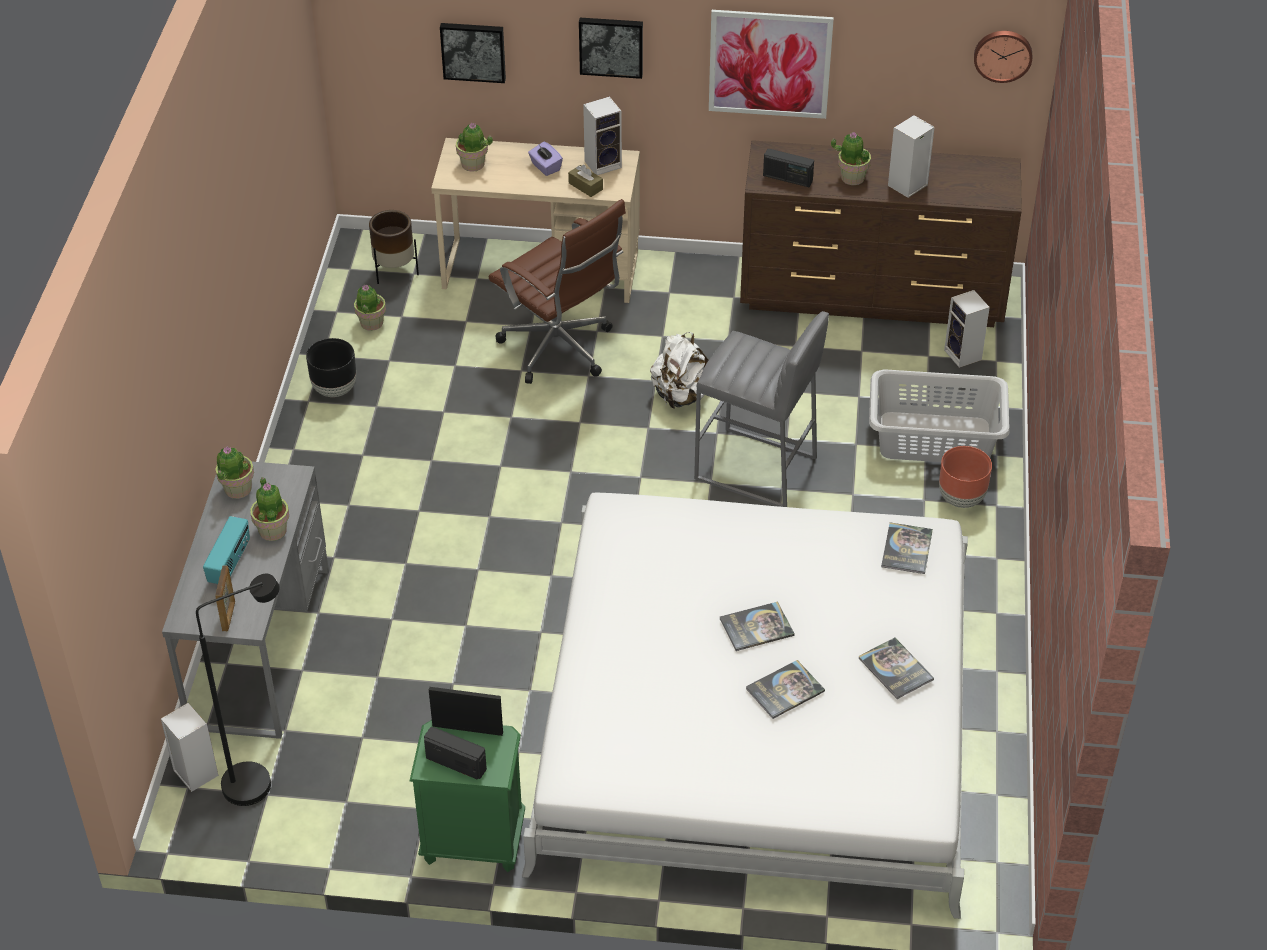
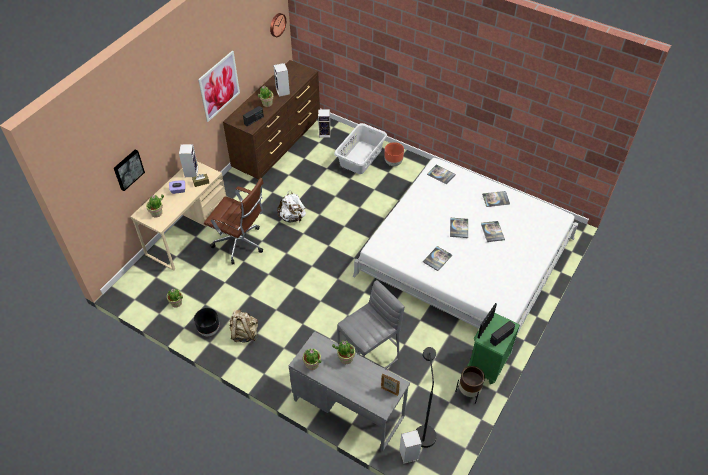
camera: 65 degrees left, 5 degrees up
(230, 564) = (358, 381): radio -> none
(352, 438) = (244, 333): none -> beige backpack
(395, 271) = (149, 283): brown planter -> brown planter (468, 392)
(560, 351) = (241, 244): brown office chair -> brown office chair turned 45 degrees clockwise
(611, 46) = (172, 123): picture -> none
(644, 618) = (437, 259): none -> book
(756, 469) = (345, 210): grey stool -> grey stool (369, 359)

